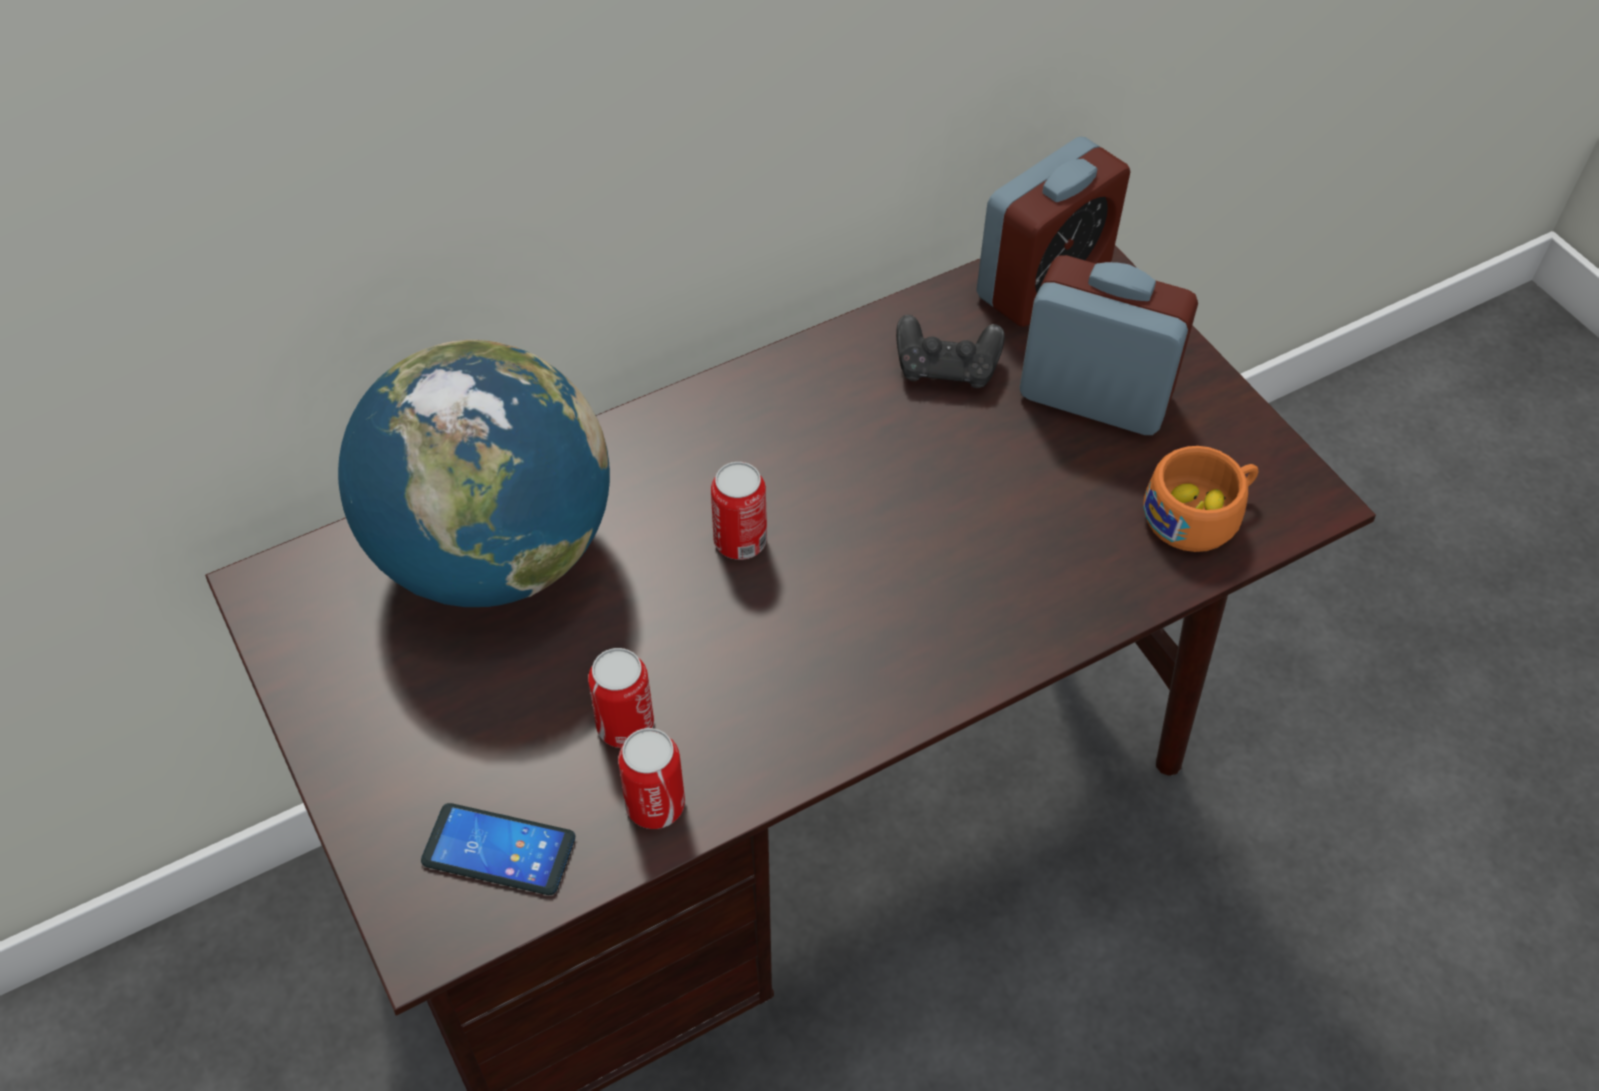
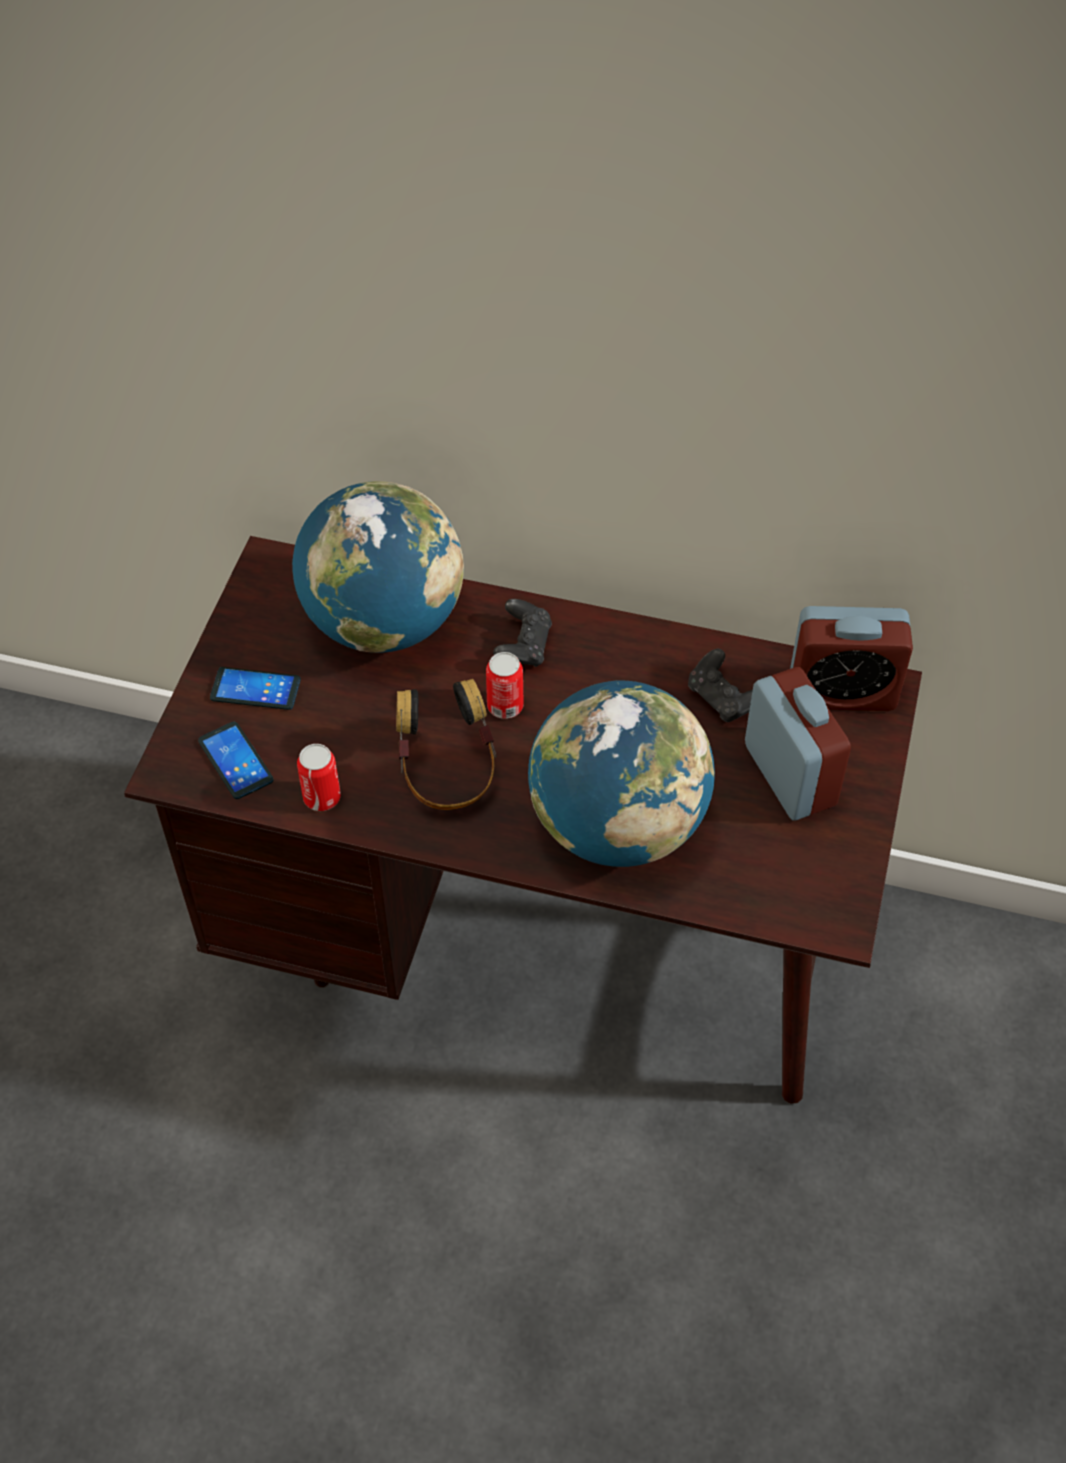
camera: 45 degrees right, 0 degrees up
(424, 746) = (255, 689): none -> phone
(625, 726) = (350, 751): can -> none
(683, 464) = (523, 646): none -> black game controller
(765, 661) = (447, 773): none -> headphones
(1001, 571) = (617, 824): none -> globe
(1199, 514) = (765, 882): orange cup -> none

